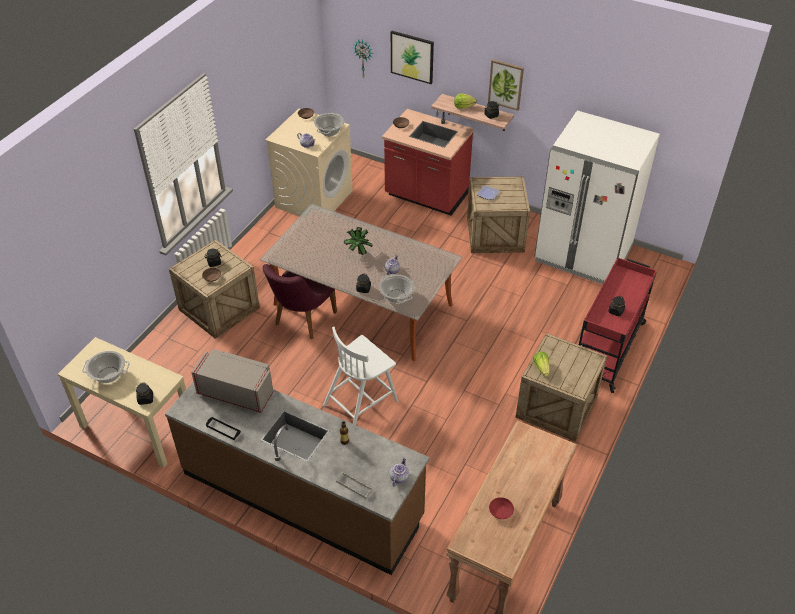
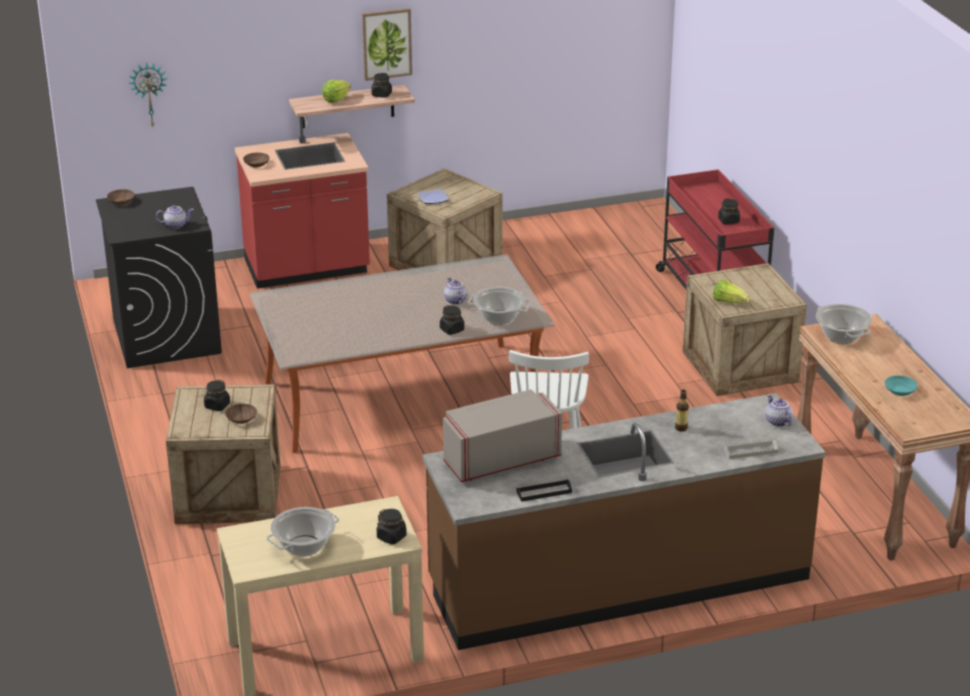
camera: 45 degrees left, 15 degrees down
(301, 321) = (355, 448): purple chair -> none
(314, 199) = (166, 336): beige washing machine -> black washing machine
(329, 131) = (181, 202): cooking pot -> cooking pot (842, 336)
(357, 253) = (388, 306): potted plant -> none
(412, 57) = (233, 59): picture -> none
(500, 511) = (899, 391): red bowl -> turquoise bowl
(583, 254) = (565, 237): white fridge -> none

